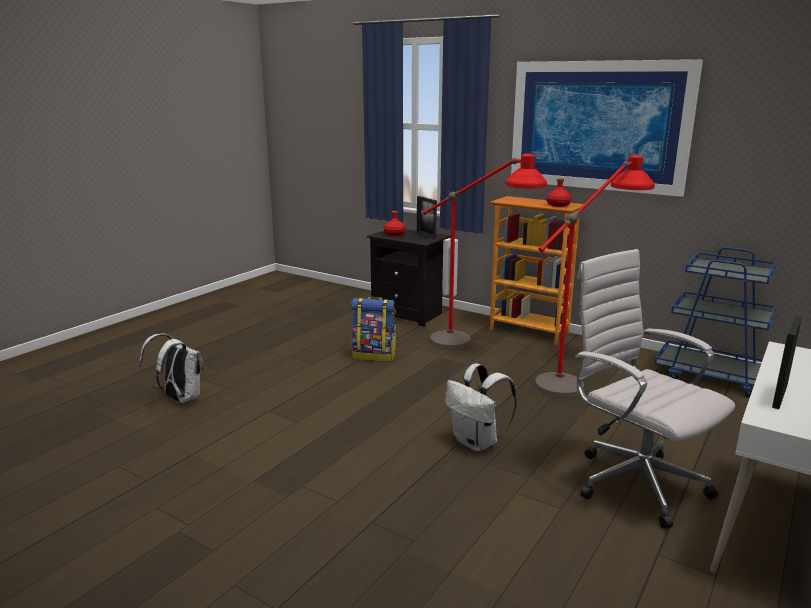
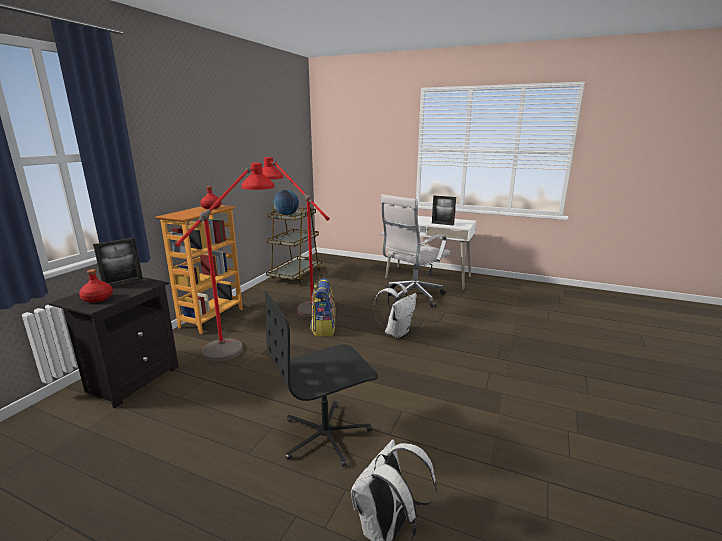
camera: 100 degrees left, 0 degrees up
(288, 383) = (326, 435): none -> black office chair
(374, 355) = (253, 388): backpack -> backpack (323, 328)
(598, 126) = (204, 142): picture -> none
(712, 376) = (295, 274): blue cart -> brown cart
(724, 266) = (286, 214): none -> globe

